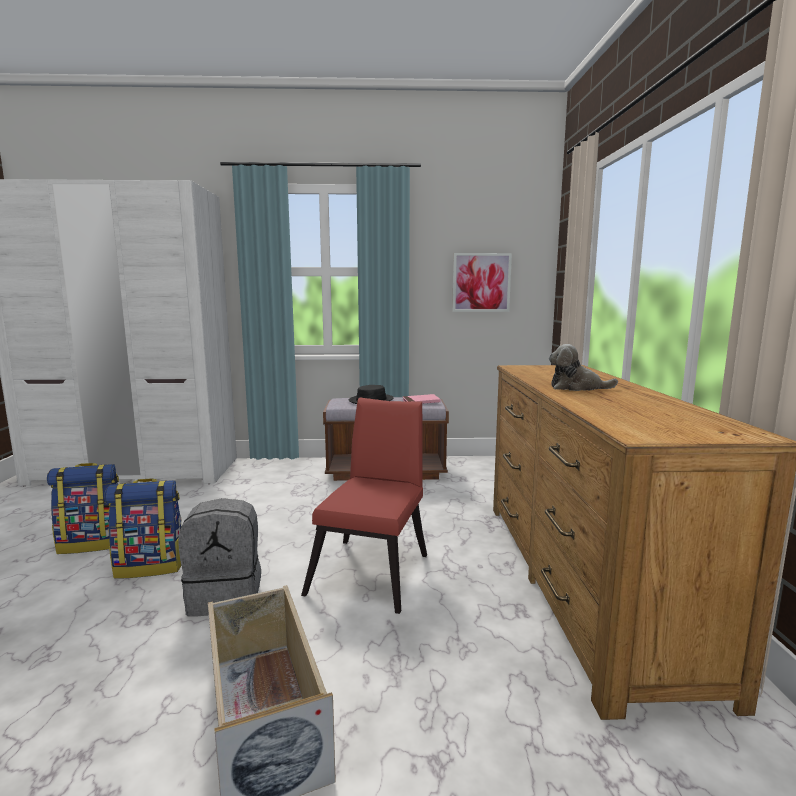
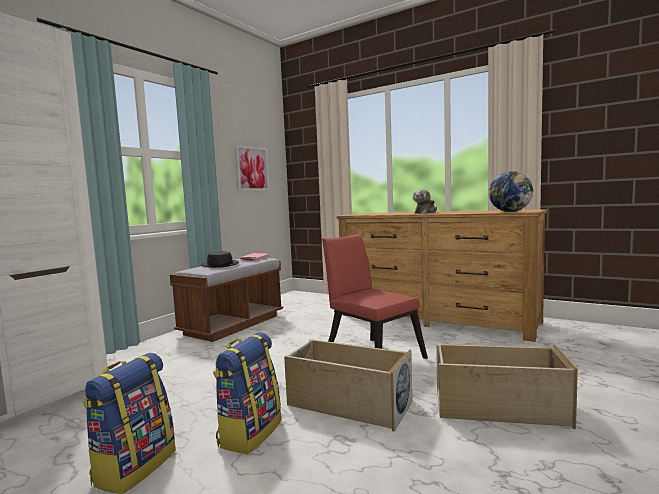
camera: 55 degrees left, 5 degrees down
(226, 596) = (348, 404): grey backpack -> beige storage box
(638, 426) = (510, 211): none -> globe

